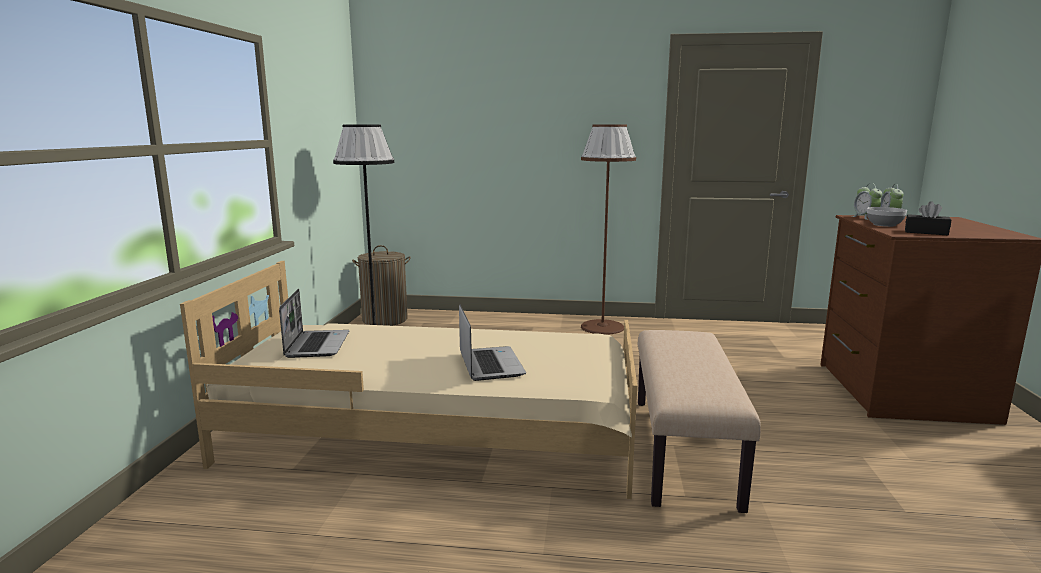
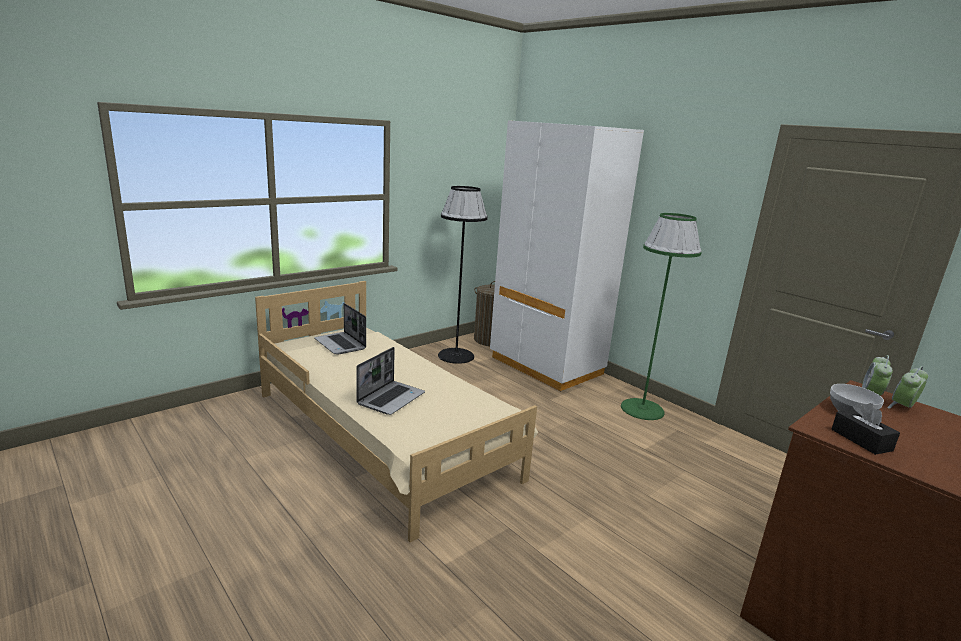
camera: 40 degrees right, 5 degrees up
(317, 345) = (341, 344): laptop -> laptop turned 105 degrees clockwise
(475, 323) = (546, 366): none -> white wardrobe
(602, 327) = (642, 409): brown floor lamp -> green floor lamp
(681, 449) = (508, 534): beige bench -> none

